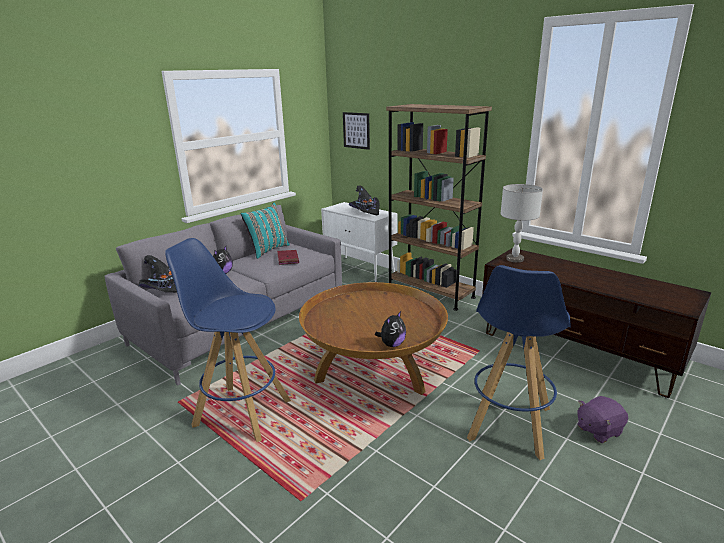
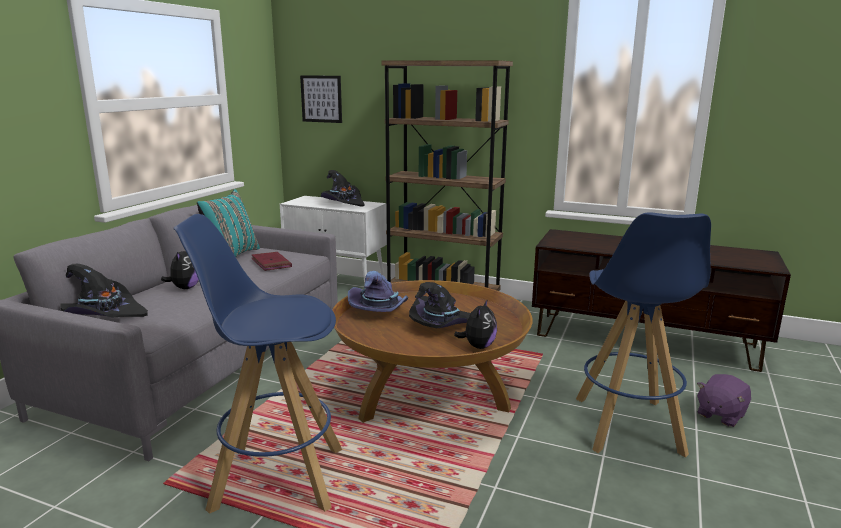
camera: 20 degrees left, 5 degrees down
(344, 304) = (379, 310): none -> purple hat
(379, 322) = (441, 325): none -> black hat
(514, 259) = (563, 239): grey table lamp -> none

